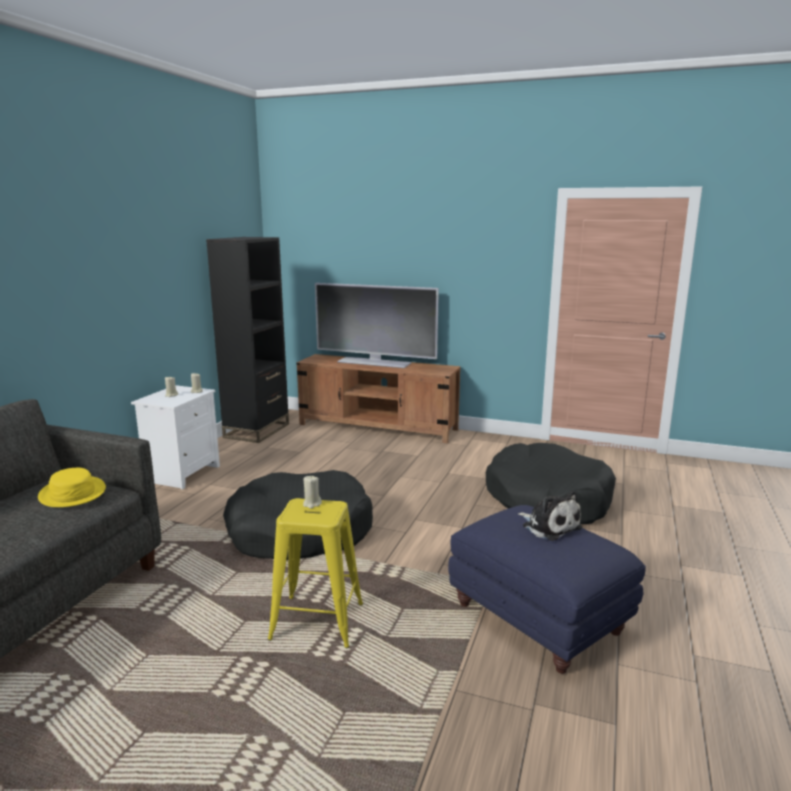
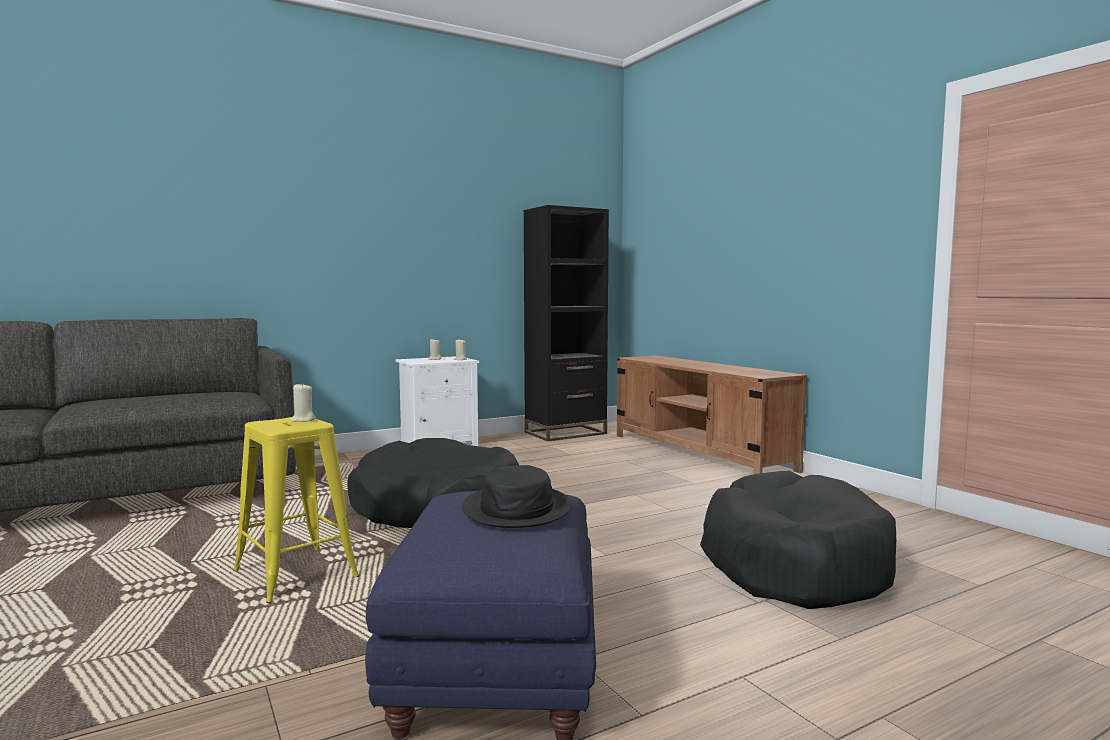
camera: 40 degrees right, 10 degrees down
(72, 493) = (219, 396): yellow hat -> none
(374, 362) = (701, 364): television -> none
(549, 526) = (517, 509): plush toy -> black hat

